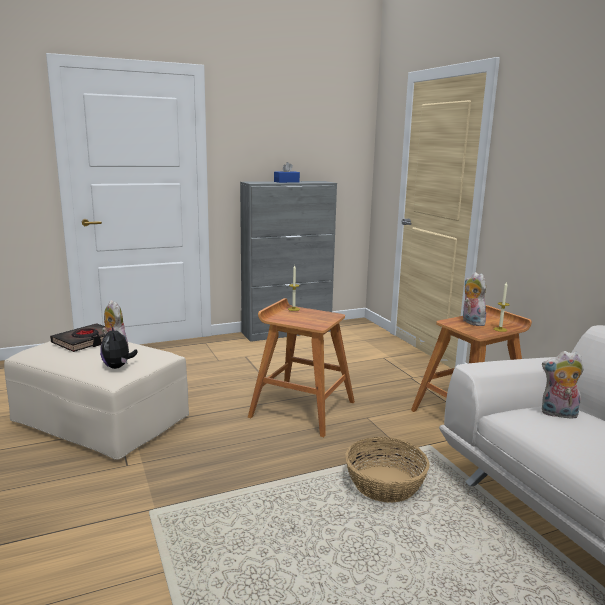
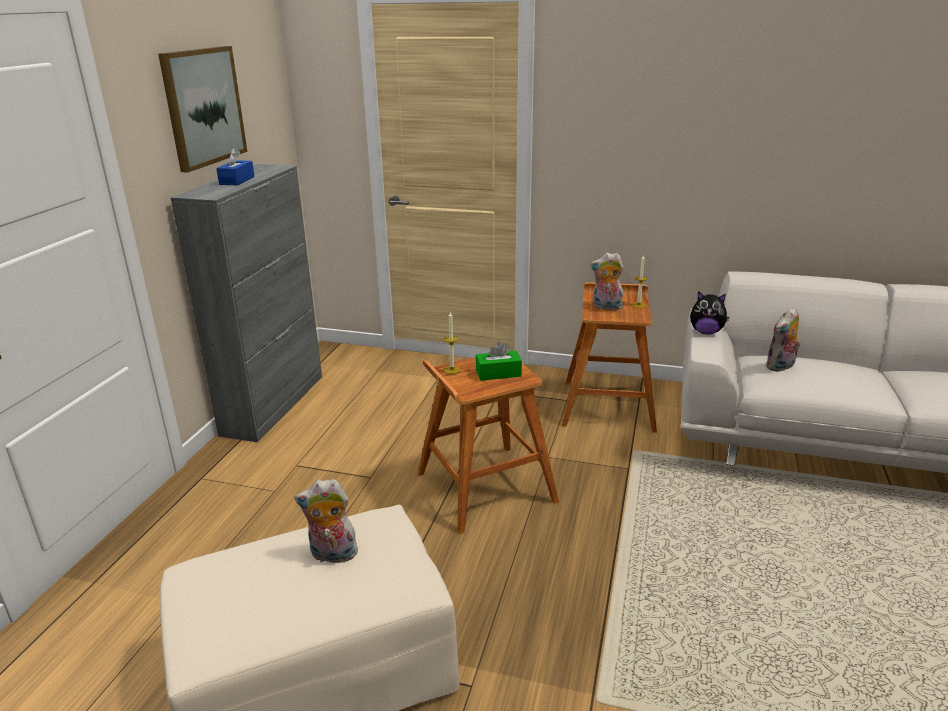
camera: 50 degrees left, 10 degrees up
(86, 341) = (249, 572): black book -> none
(118, 367) = (392, 570): plush toy -> plush toy (706, 332)
(284, 138) = (203, 107): none -> picture
(311, 319) = (498, 373): none -> green tissue box
(385, 484) = (675, 508): basket -> none

